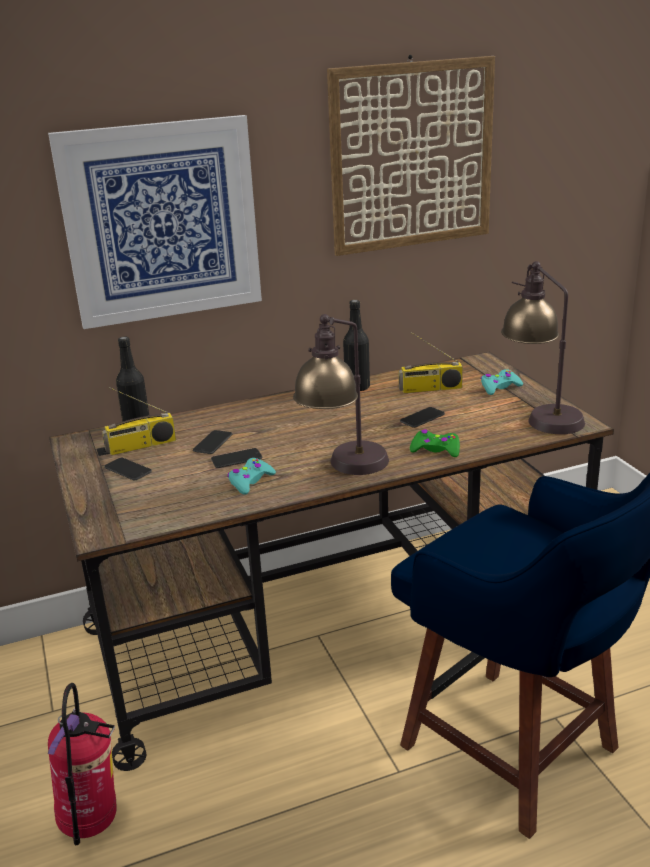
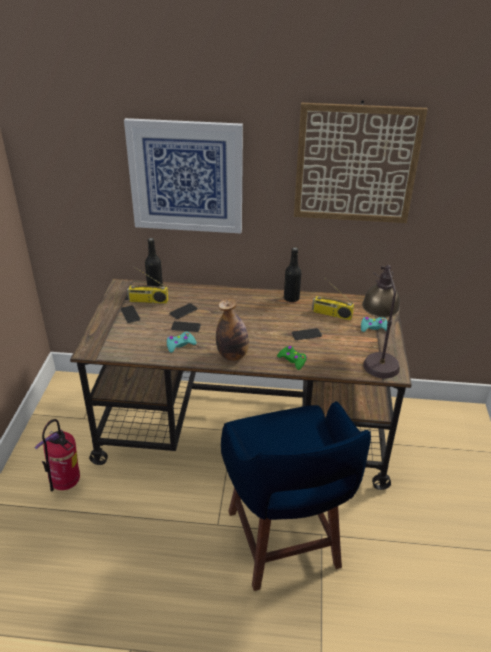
camera: 25 degrees right, 10 degrees up
(345, 470) = (232, 355): table lamp -> bottle

